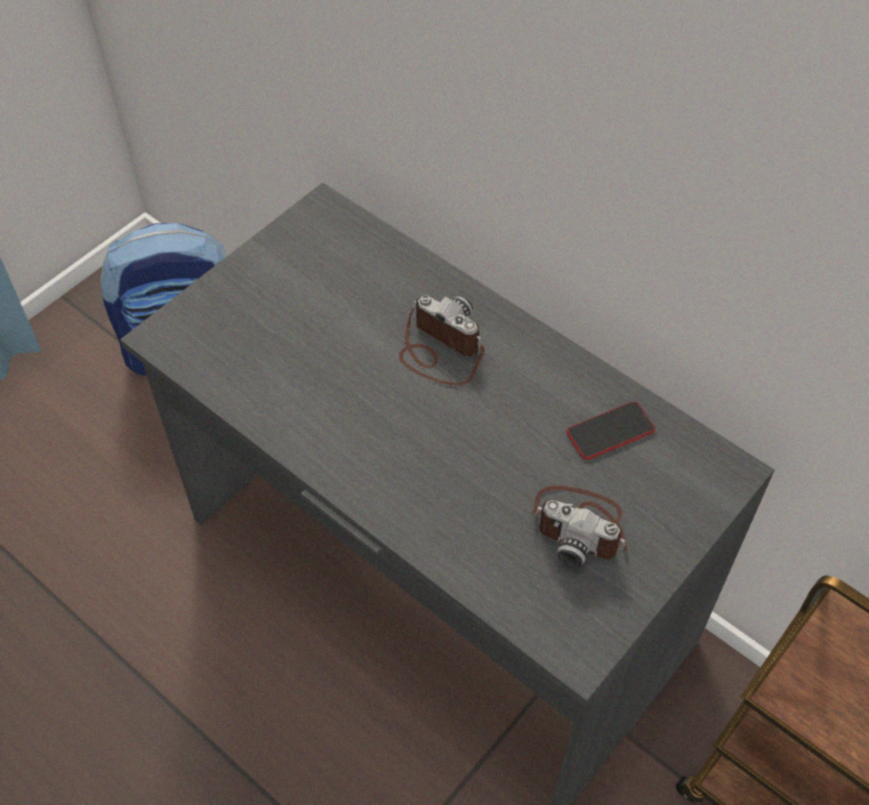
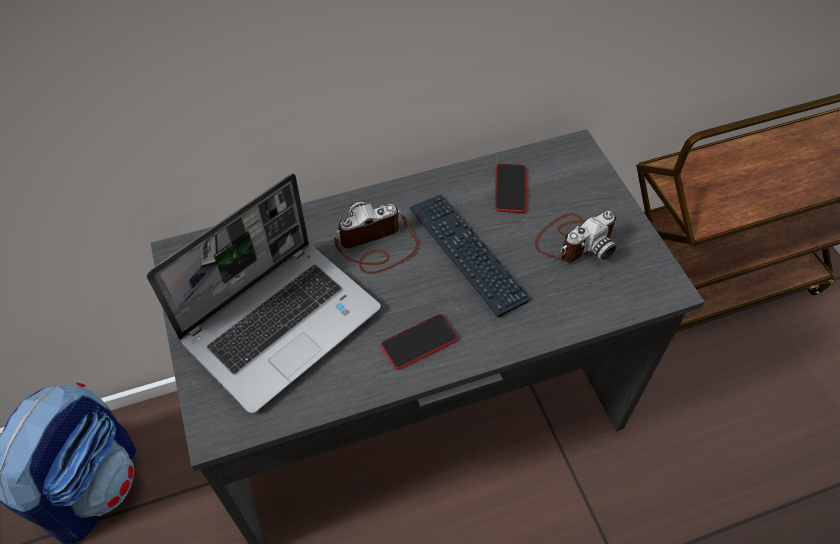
camera: 60 degrees left, 0 degrees up
(299, 323) = (282, 322): none -> laptop
(346, 442) = (419, 342): none -> phone
(485, 432) = (467, 254): none -> keyboard

